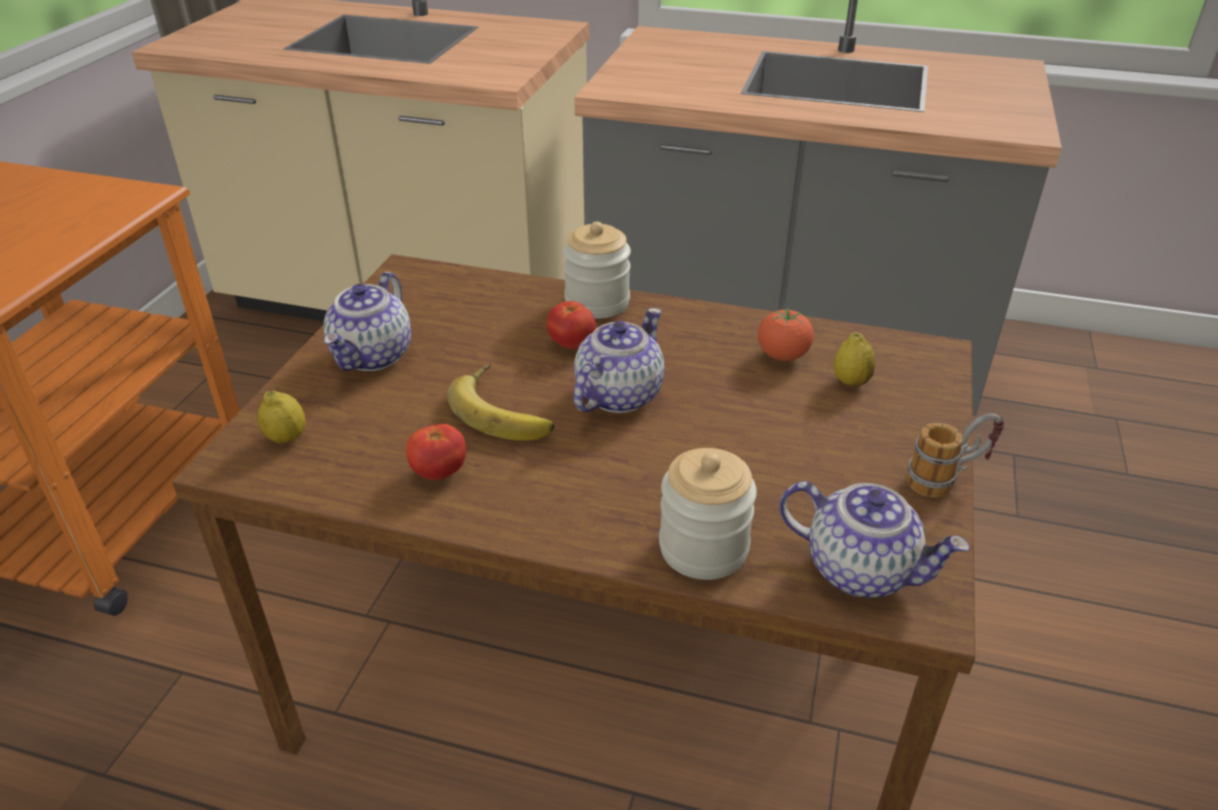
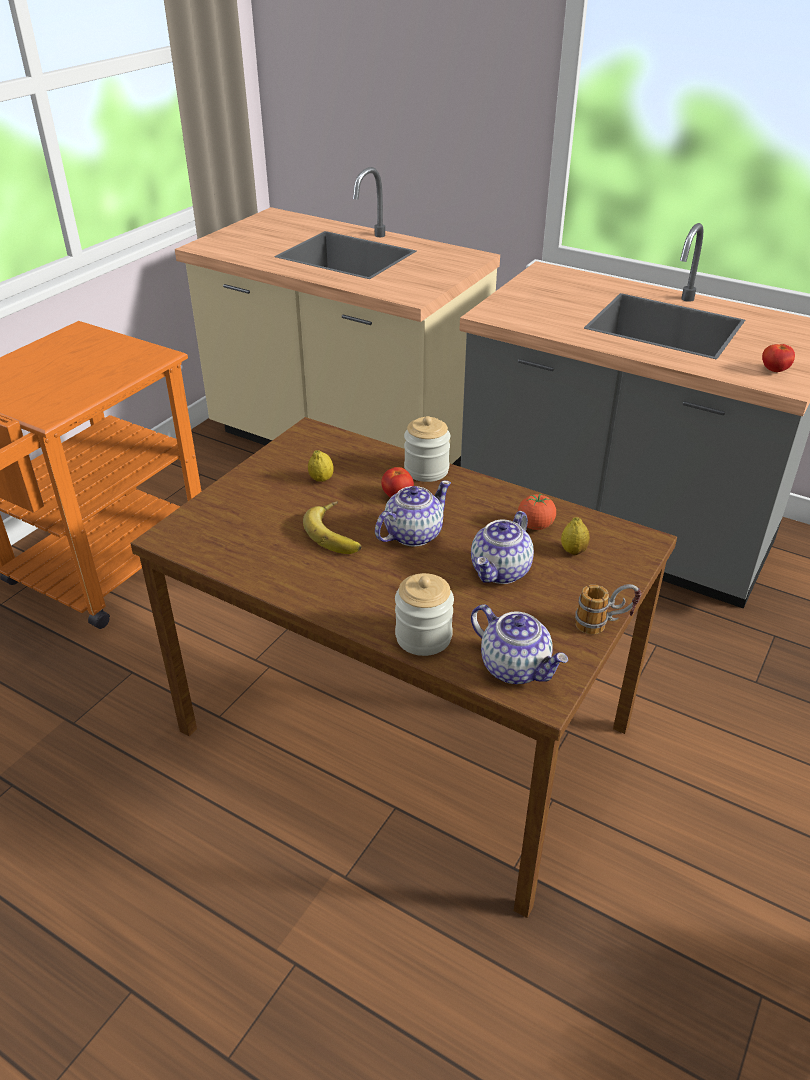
camera: 15 degrees right, 0 degrees up
(286, 438) = (201, 528): lemon -> lemon (321, 479)
(373, 356) = (269, 485): teapot -> teapot (501, 571)
(439, 472) = (283, 564): tomato -> tomato (774, 370)

